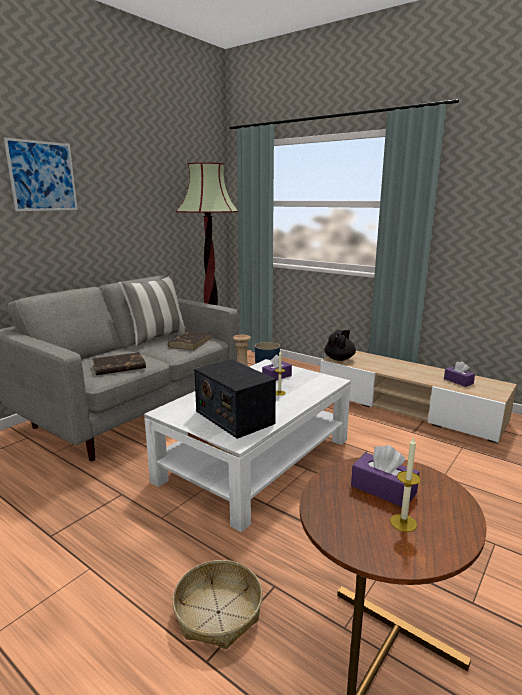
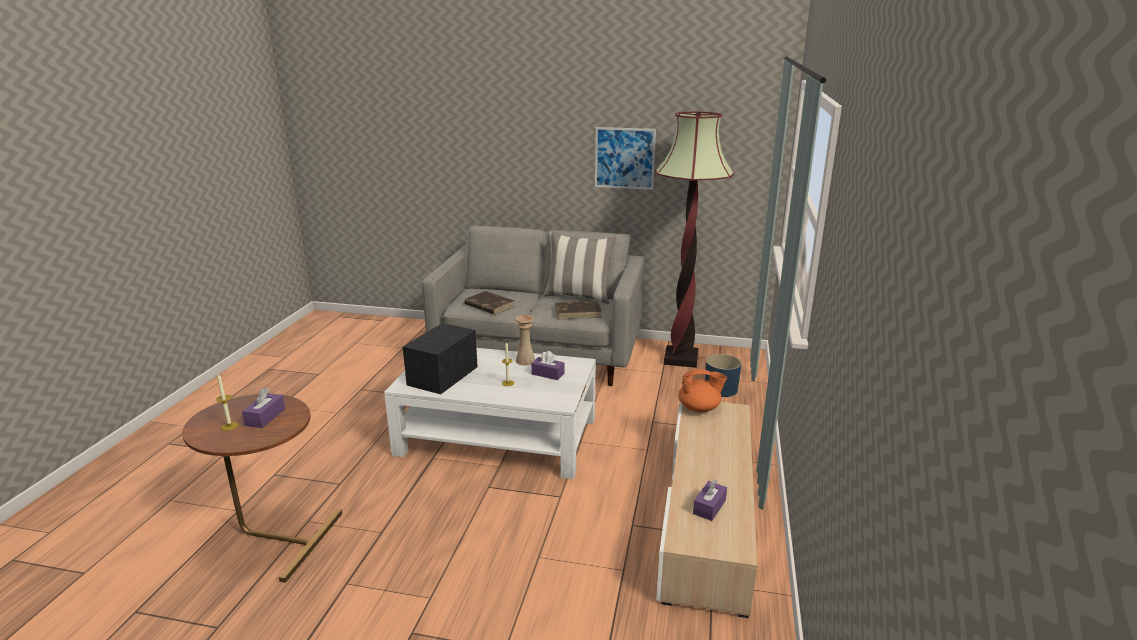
camera: 65 degrees right, 5 degrees up
(42, 176) = (527, 123): picture -> picture (624, 158)
(218, 612) = (311, 468): basket -> none
(339, 359) = (699, 408): black teapot -> orange teapot

